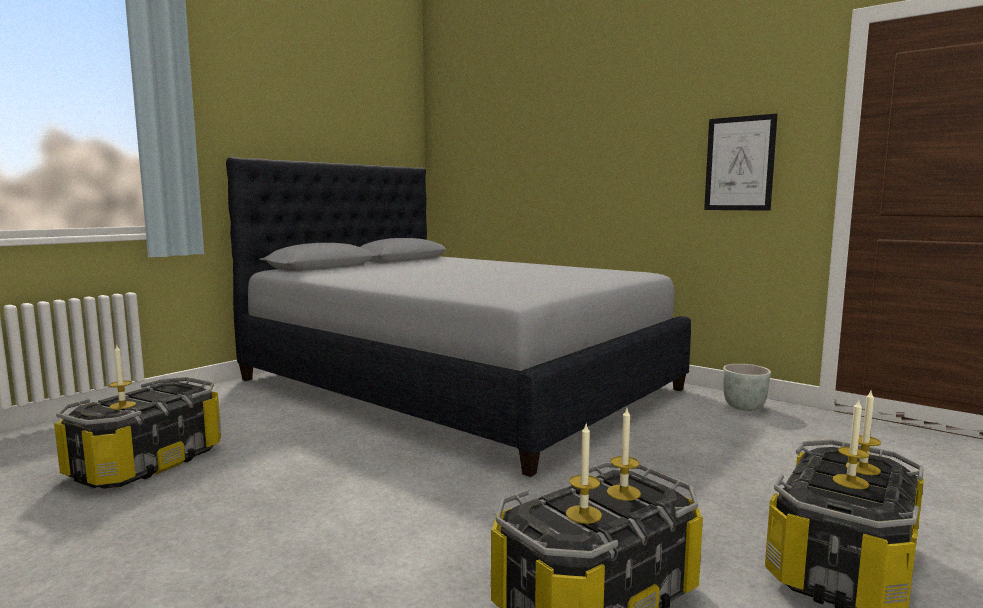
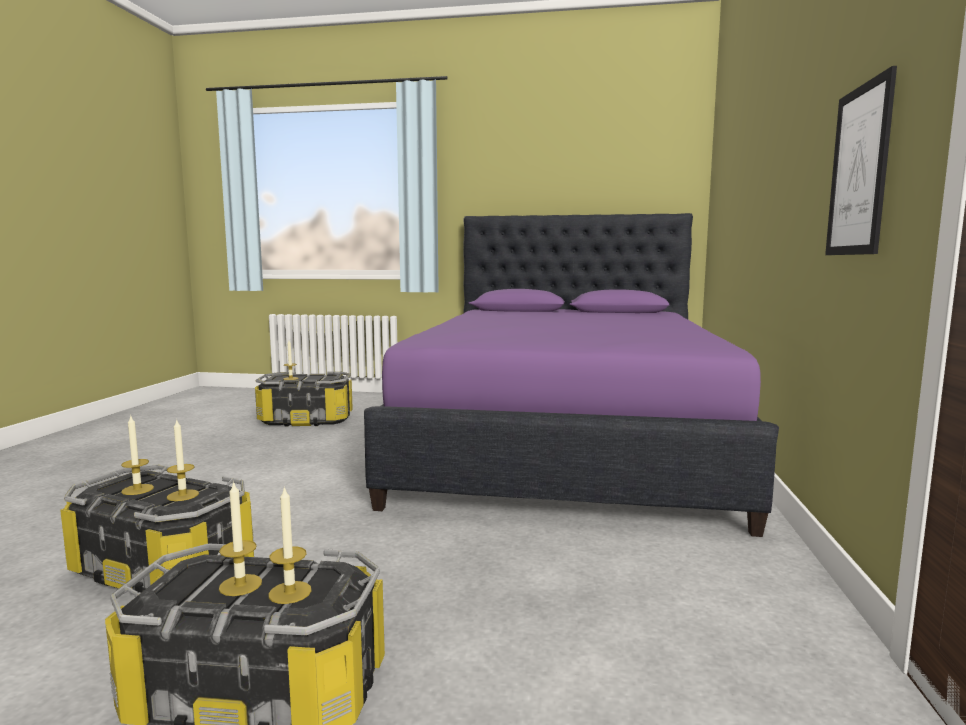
camera: 60 degrees right, 0 degrees up
(456, 384) = (566, 443): grey bed -> purple bed
(744, 407) = (764, 587): grey planter -> none

